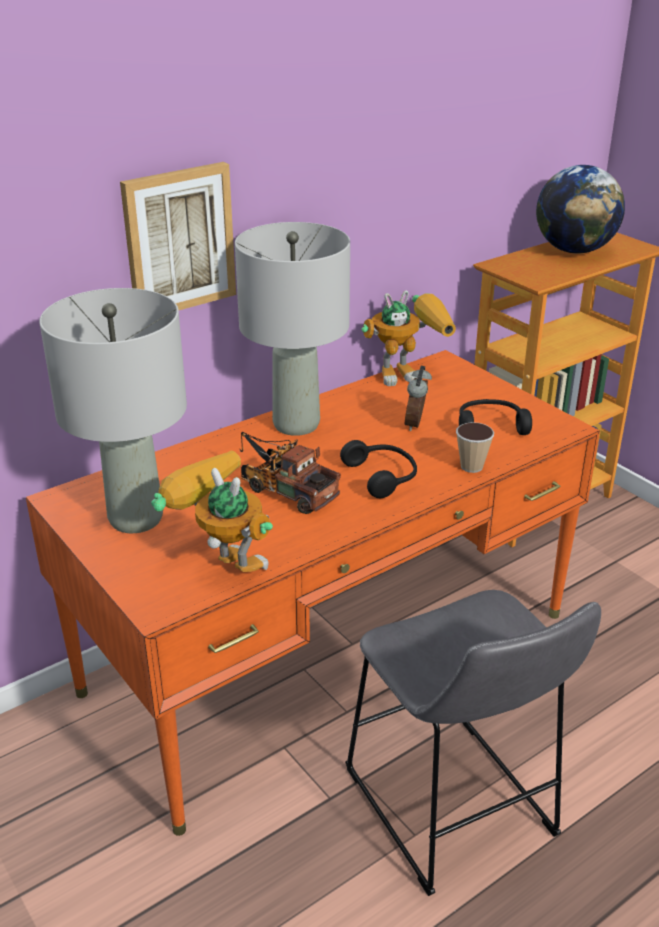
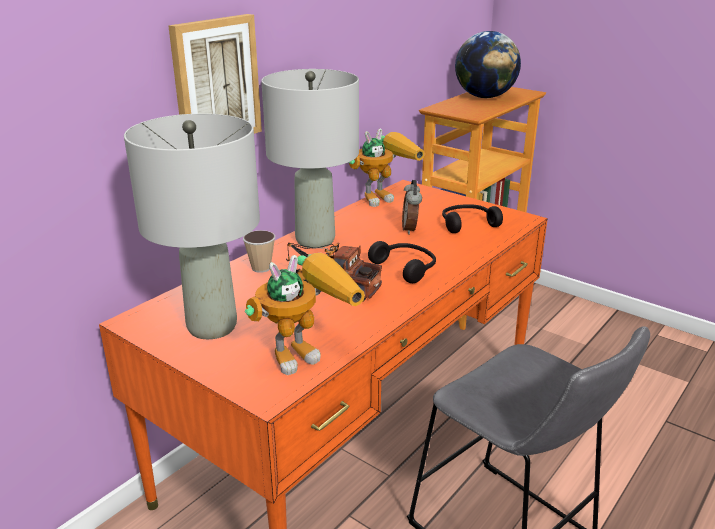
camera: 15 degrees left, 5 degrees down
(220, 563) = (306, 350): toy robot -> toy robot turned 120 degrees clockwise
(471, 466) = (470, 252): cup -> cup (261, 268)

